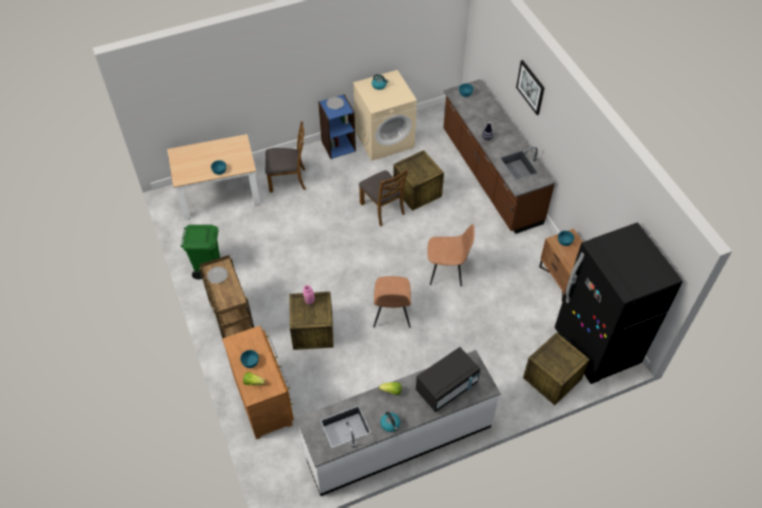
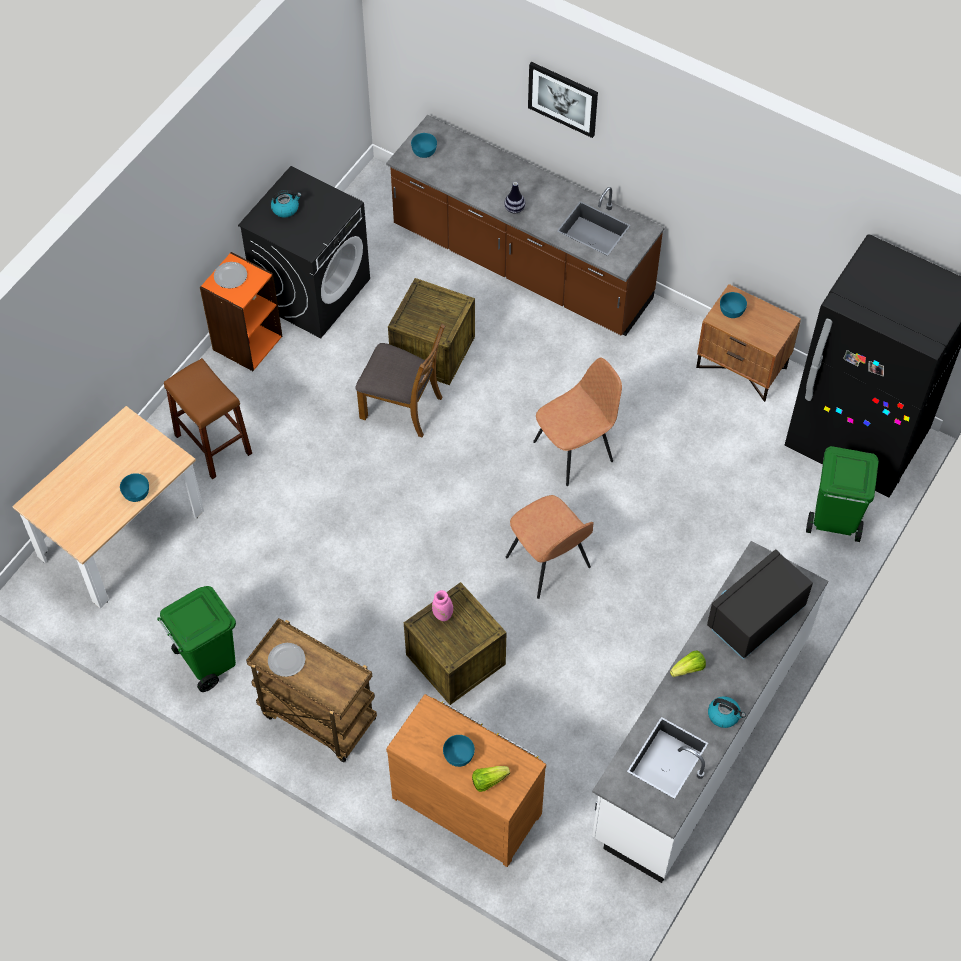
camera: 35 degrees left, 5 degrees up
(288, 179) = (213, 444): brown chair -> brown stool
(338, 146) = (247, 342): blue bookcase -> orange bookcase
(384, 139) = (312, 290): beige washing machine -> black washing machine
(446, 387) = (755, 617): black microwave -> black microwave turned 150 degrees counterclockwise
(552, 378) = (833, 521): crate -> green trash can

